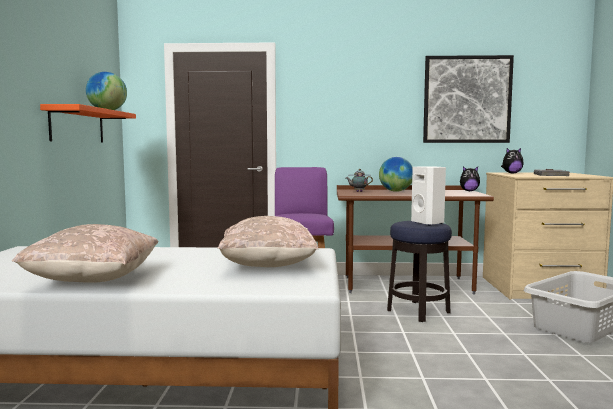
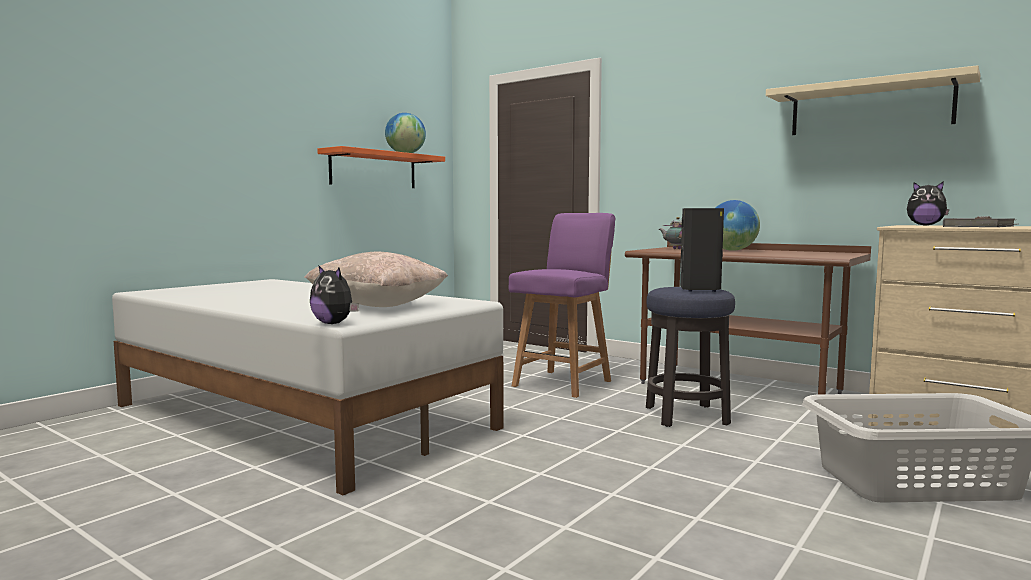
camera: 35 degrees right, 0 degrees up
(93, 281) = (228, 300): beige pillow -> none
(428, 223) = (700, 289): white speaker -> black speaker
(467, 99) = (870, 108): picture -> beige shelf
(469, 191) = (851, 254): plush toy -> plush toy (334, 323)

